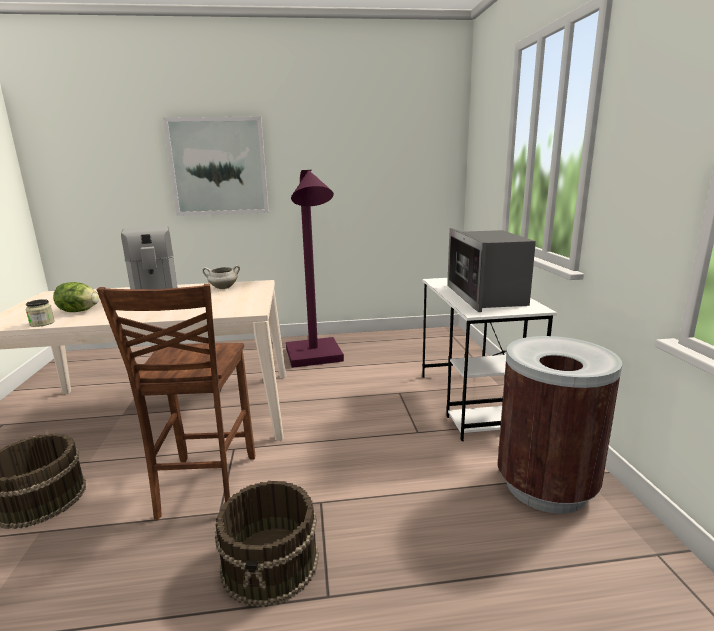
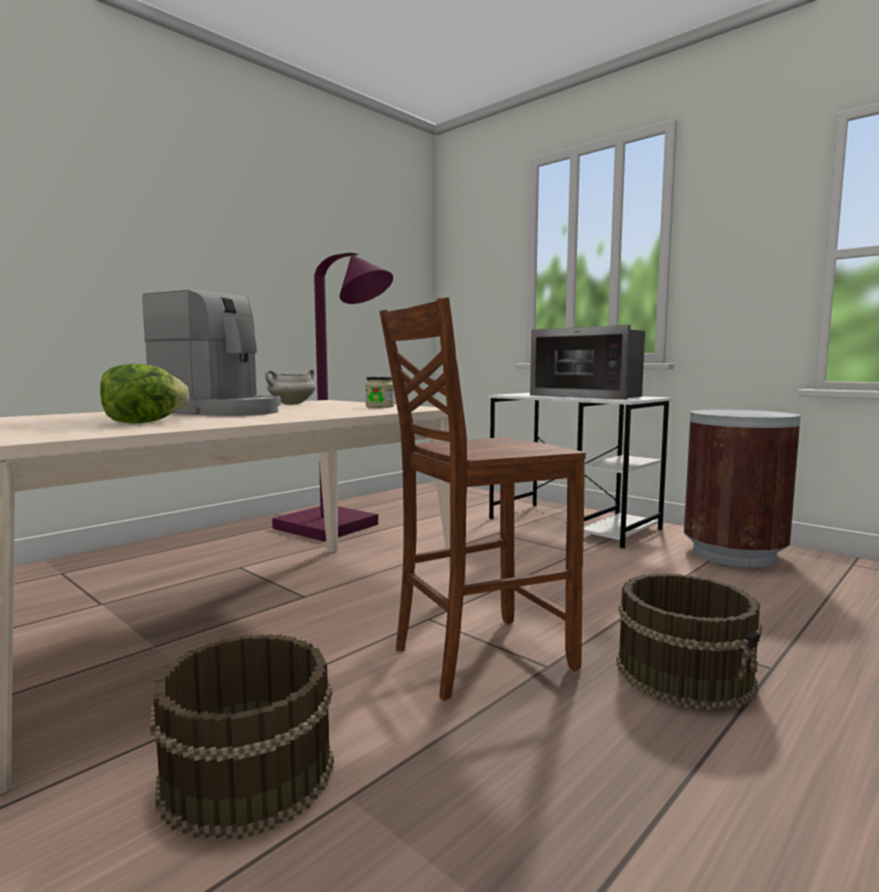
camera: 40 degrees left, 10 degrees down
(42, 323) = (132, 430): jar -> jar (379, 407)
(205, 487) = (478, 657): brown chair -> brown chair turned 105 degrees clockwise
(218, 167) = (151, 245): picture -> none

